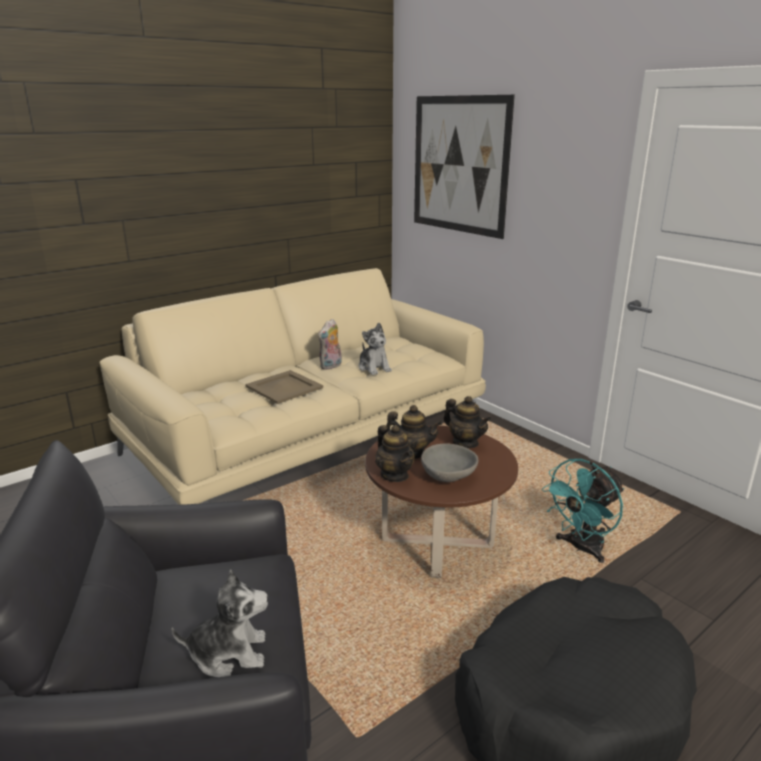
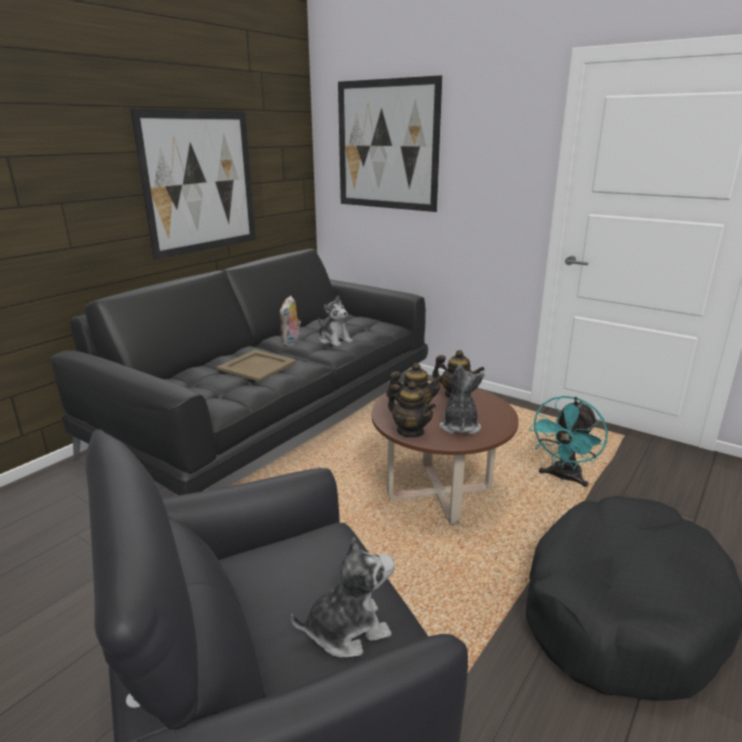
camera: 15 degrees left, 0 degrees up
(261, 200) = (200, 182): none -> picture
(310, 438) = (274, 416): beige sofa -> black sofa
(447, 476) = (459, 426): grey bowl -> plush toy

